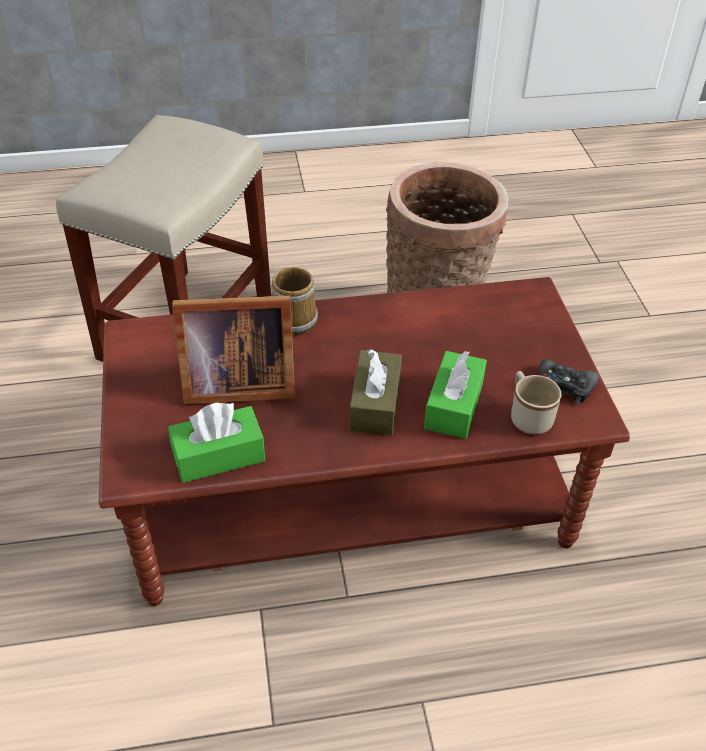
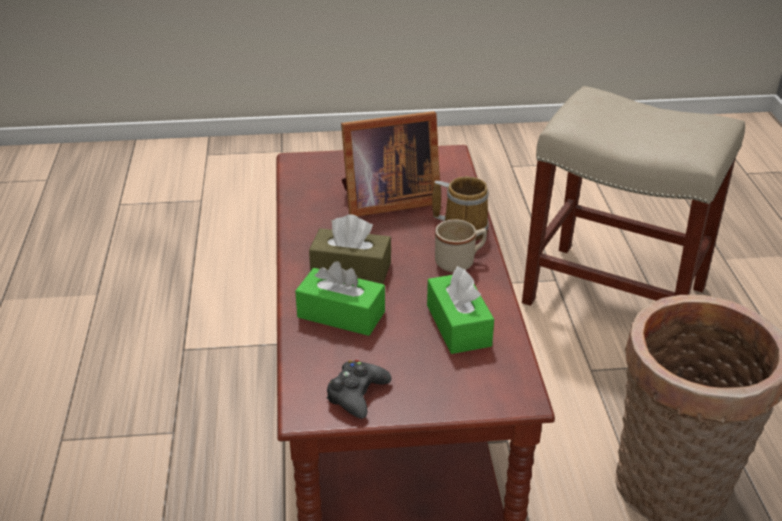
camera: 95 degrees right, 10 degrees down
(218, 455) = (307, 194): green tissue box -> green tissue box (458, 325)
(235, 383) = (386, 200): picture frame -> picture frame turned 105 degrees counterclockwise
(528, 416) = (319, 361): beige mug -> beige mug (460, 262)

